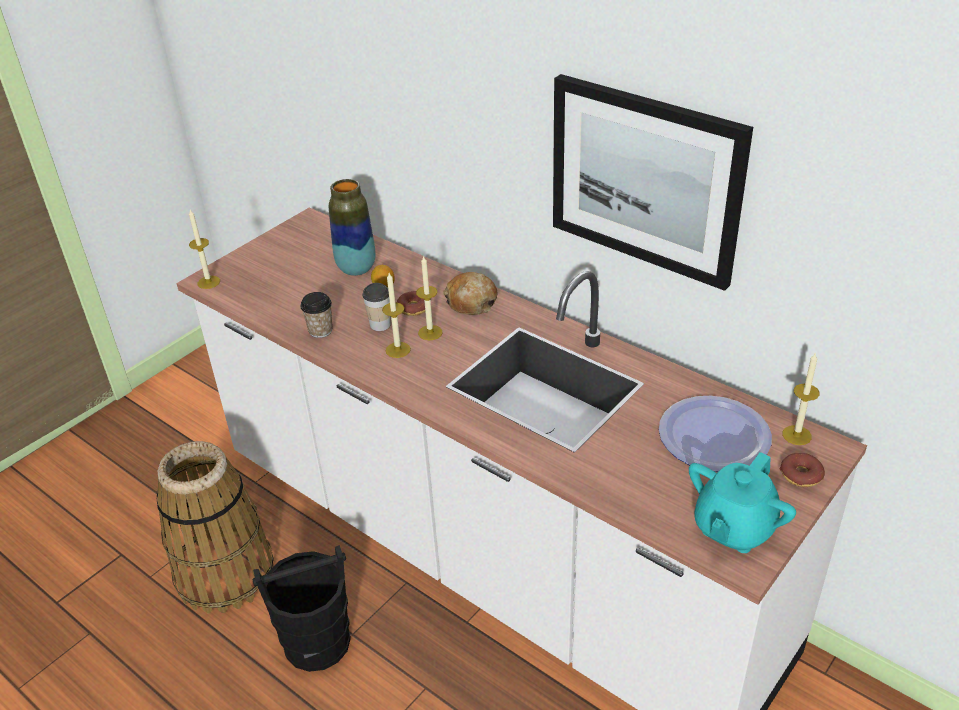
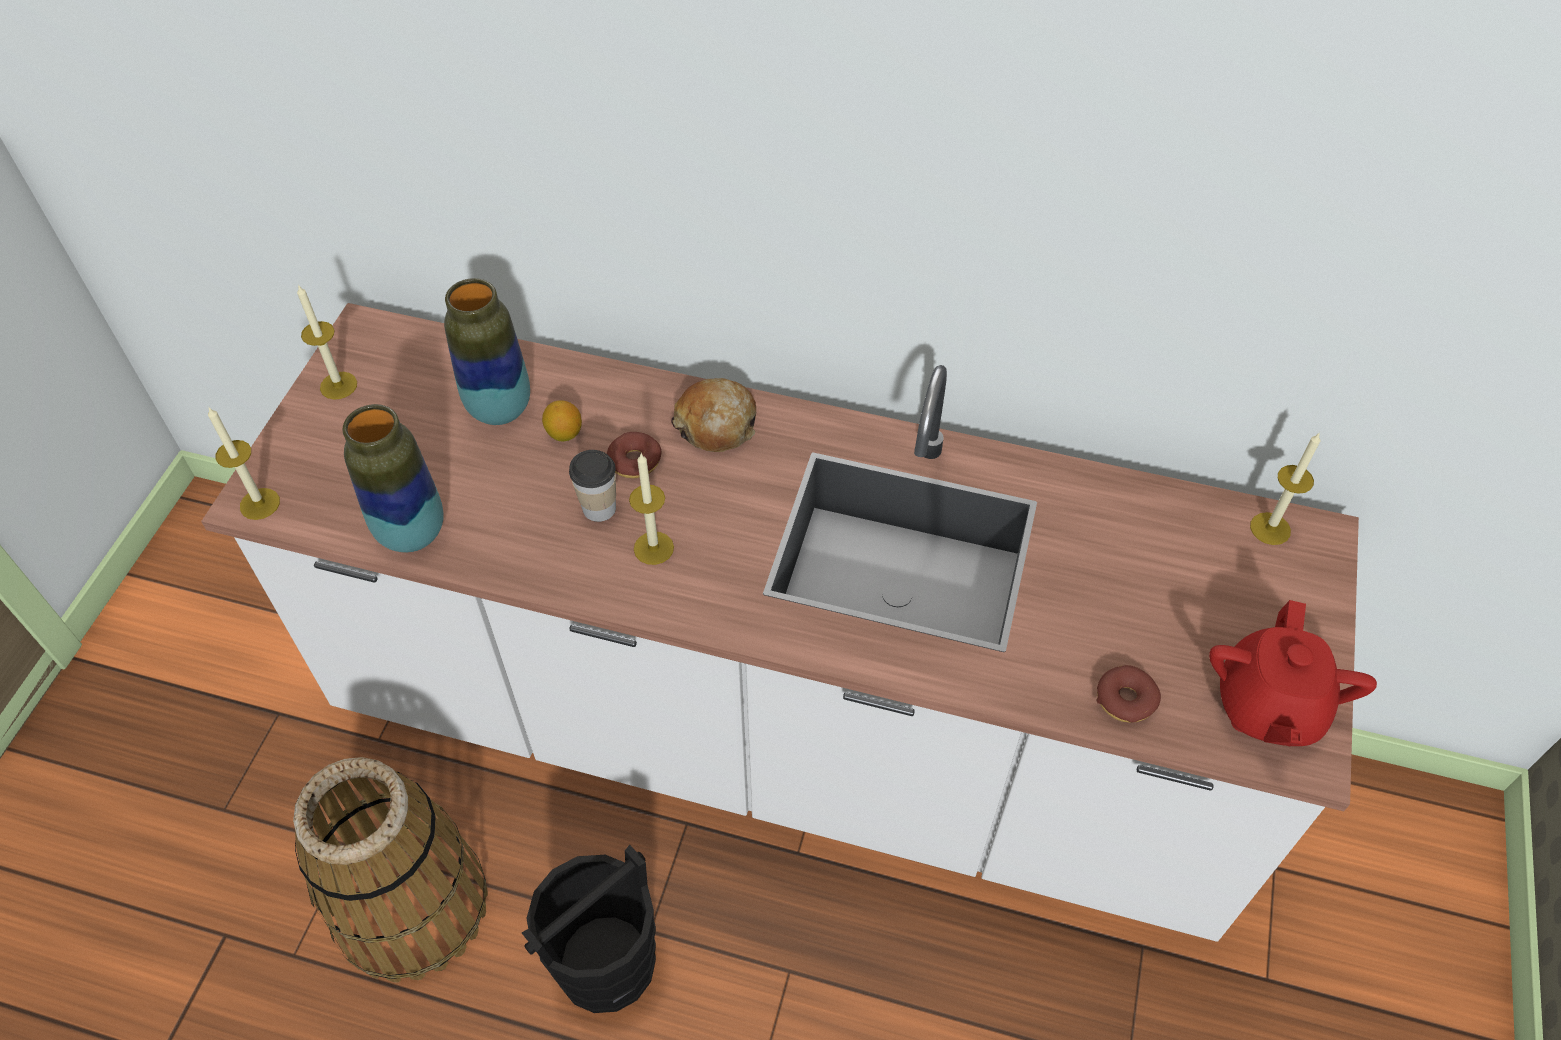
camera: 25 degrees left, 15 degrees up
(274, 312) = (412, 532): none -> vase
(320, 330) = (509, 547): cup -> none
(430, 332) = (685, 501): candle -> candle (338, 385)
(645, 179) = (1021, 218): picture -> none
(714, 436) = (1170, 563): plate -> none
(733, 528) = (1267, 707): turquoise teapot -> red teapot
(801, 475) = (1306, 593): donut -> donut (1125, 699)

